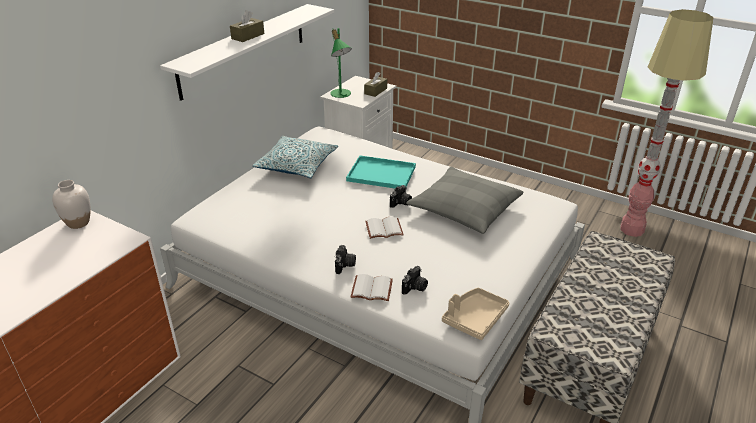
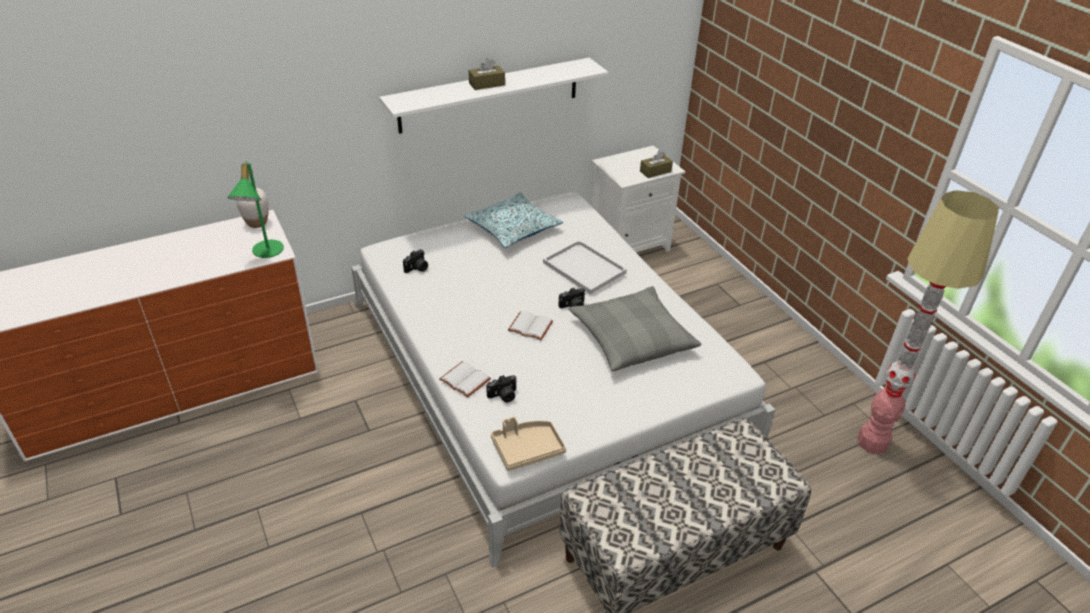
camera: 30 degrees right, 5 degrees up
(341, 95) = (614, 165): green table lamp -> green table lamp (264, 252)
(345, 265) = (463, 347): camera -> camera (417, 268)
(380, 174) = (582, 267): turquoise tray -> white tray

